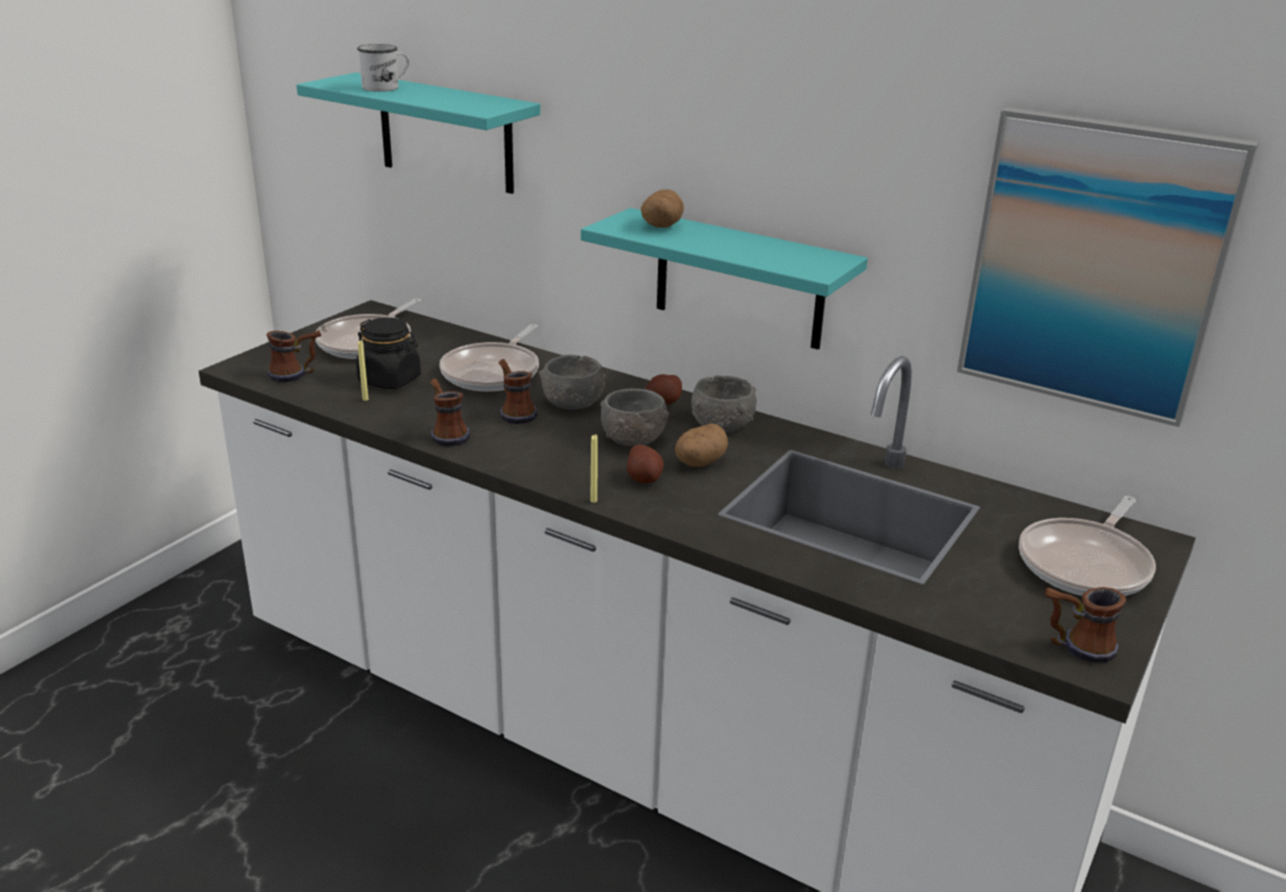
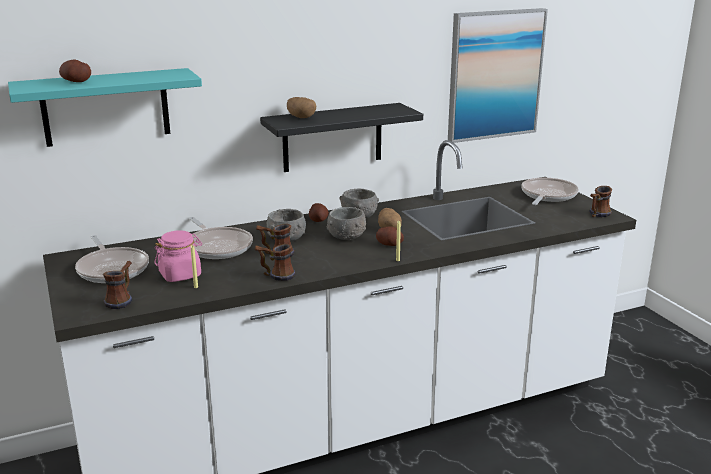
camera: 55 degrees left, 5 degrees down
(386, 87) = (76, 81): white mug -> potato
(390, 380) = (180, 275): black jar -> pink jar
(739, 280) = (332, 137): turquoise shelf -> black shelf
(1086, 564) = (547, 195): frying pan -> frying pan turned 135 degrees counterclockwise

